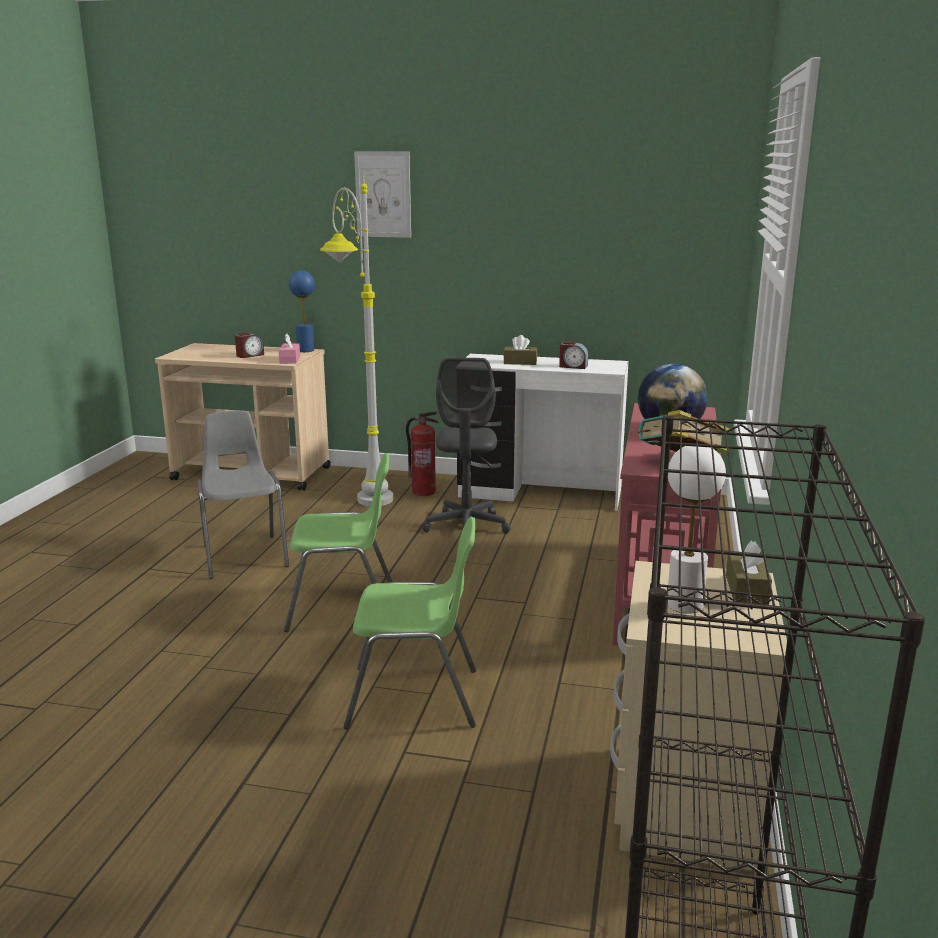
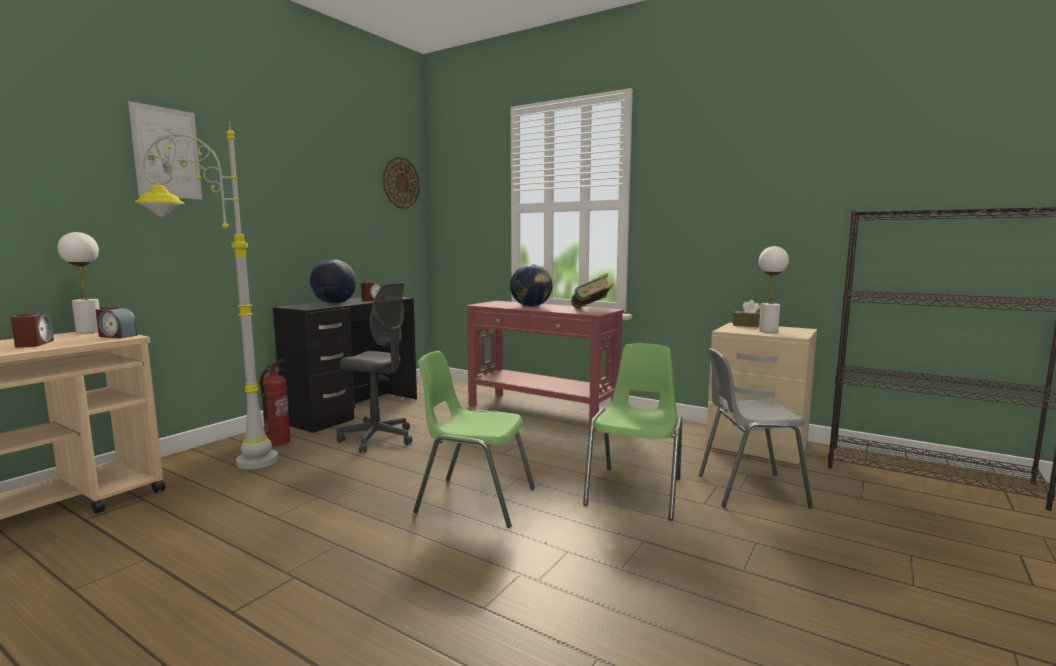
camera: 70 degrees left, 10 degrees down
(244, 555) = (290, 539): grey chair -> grey chair (748, 490)
(290, 360) = (117, 336): pink tissue box -> alarm clock
(305, 350) = (89, 331): blue table lamp -> white table lamp
(344, 608) = (474, 500): green chair -> green chair turned 90 degrees counterclockwise
(520, 362) = (334, 303): brown tissue box -> globe
(540, 494) = (355, 411): white desk -> black desk
(696, 199) = (401, 183): none -> wall clock

